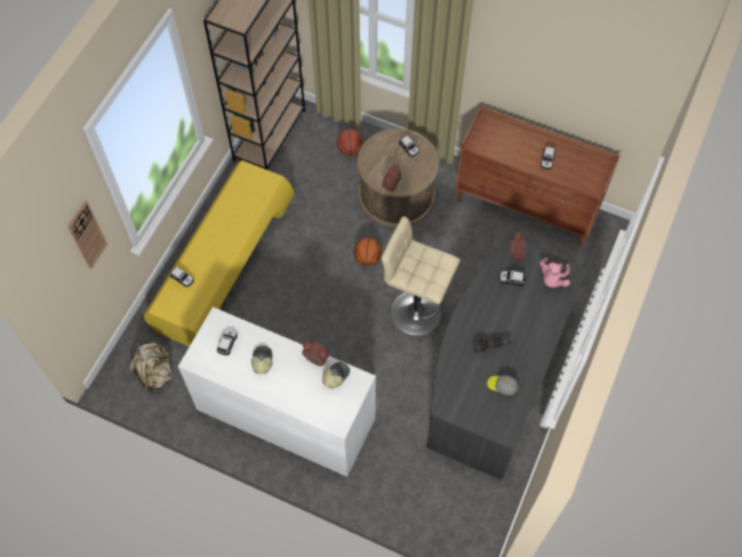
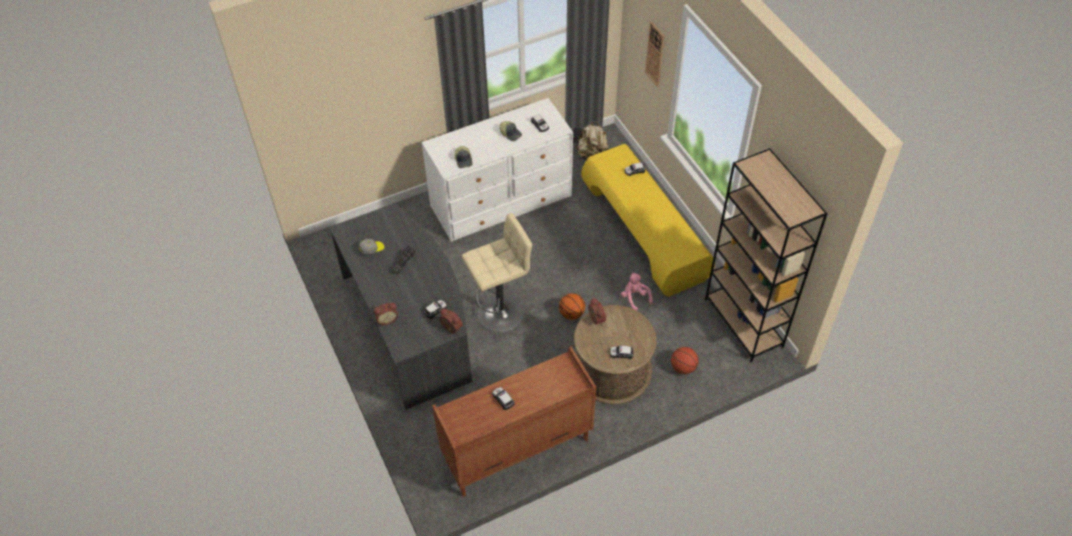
camera: 130 degrees right, 10 degrees down
(315, 360) = (484, 157): alarm clock -> alarm clock (387, 319)
(552, 279) = (410, 334): pink plush toy -> pink plush toy (635, 298)

